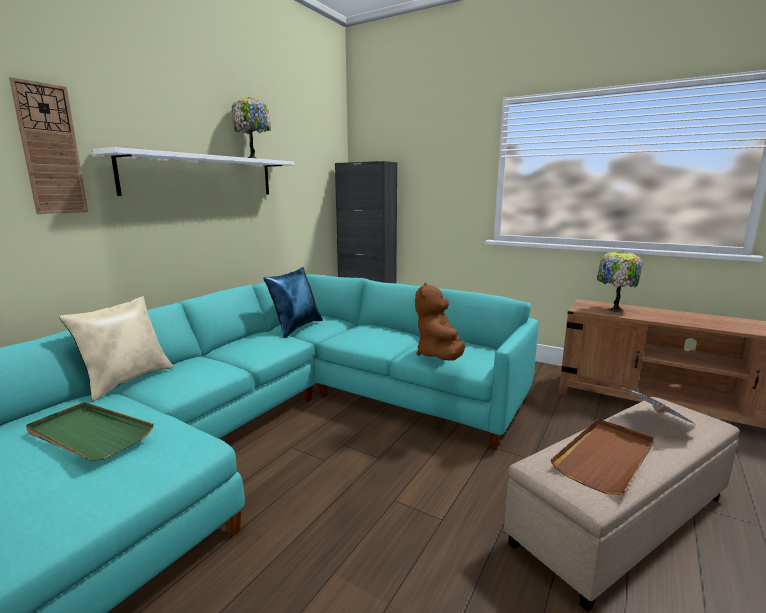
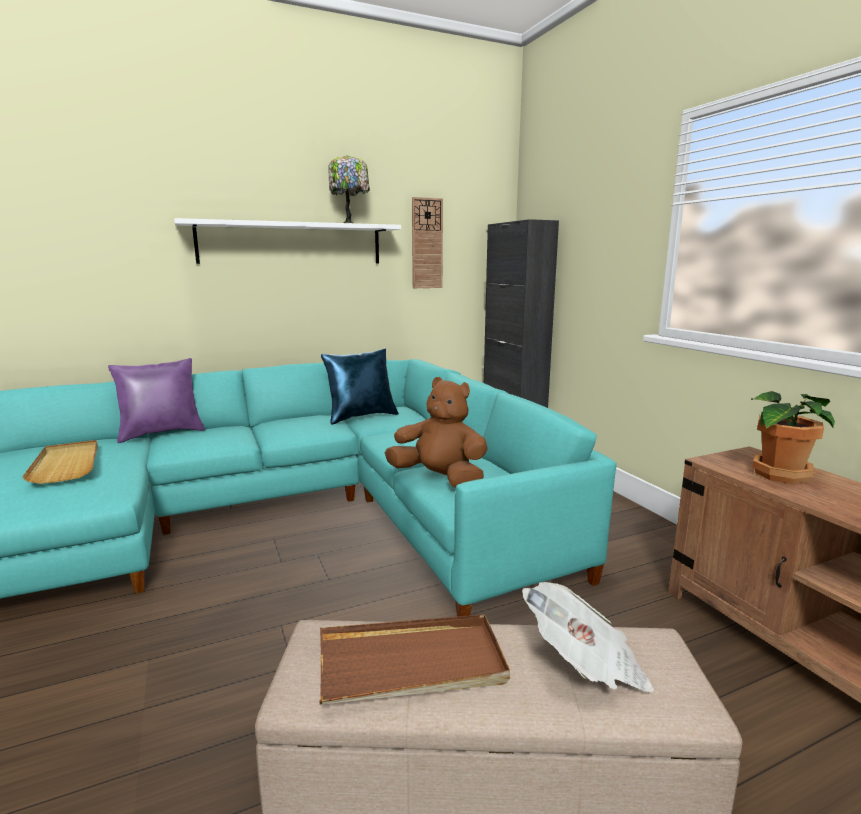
camera: 35 degrees right, 0 degrees up
(50, 150) = (137, 223): wall clock -> wall clock (427, 243)
(88, 434) = (67, 464): green tray -> beige tray
(127, 381) = (162, 433): beige pillow -> purple pillow
(439, 356) = (439, 479): brown plush toy -> brown plush toy turned 75 degrees clockwise
(614, 309) = (778, 474): table lamp -> potted plant

